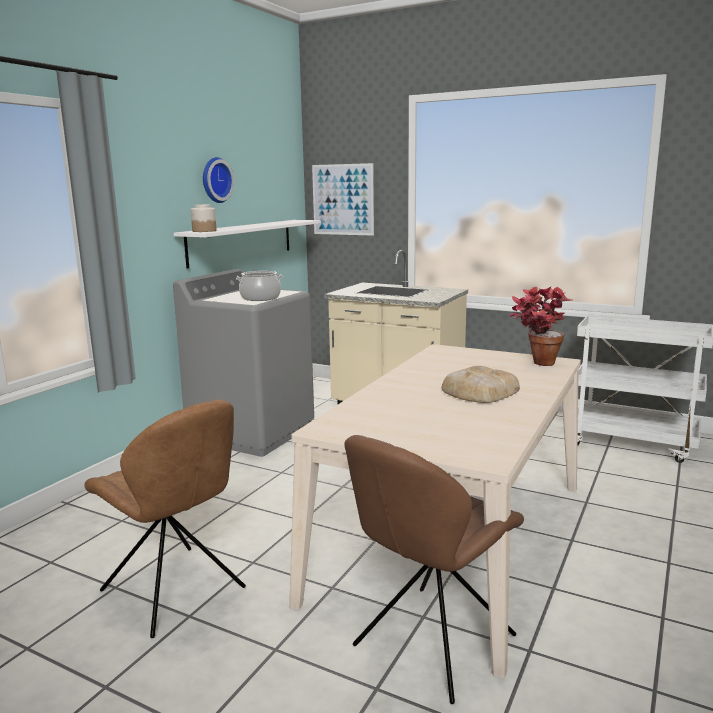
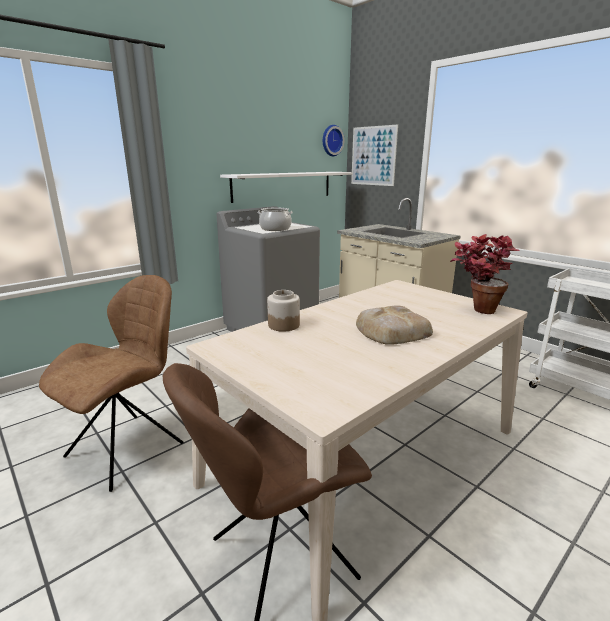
camera: 20 degrees right, 5 degrees up
(175, 592) = (129, 447): brown chair -> brown chair turned 120 degrees counterclockwise
(204, 231) = (242, 174): jar -> jar (283, 325)
(215, 180) = (260, 135): wall clock -> wall clock (331, 140)

